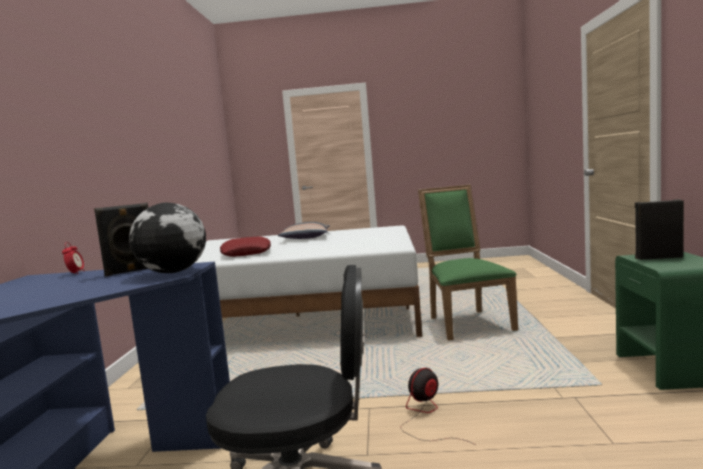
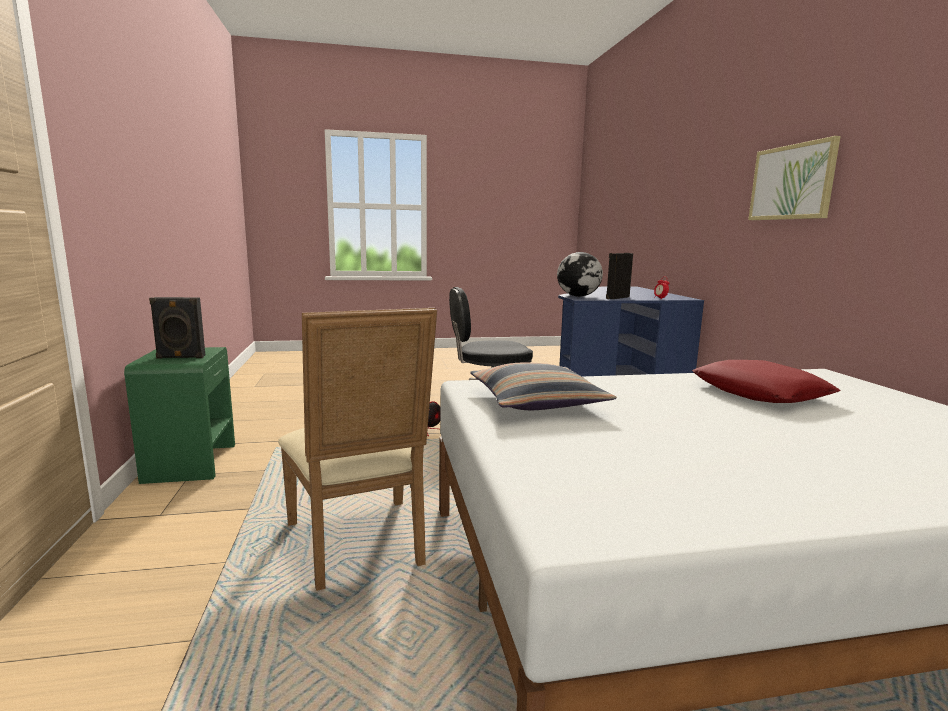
camera: 165 degrees right, 5 degrees up
(78, 134) = (792, 182): none -> picture
(305, 238) = (789, 456): pillow -> pillow (536, 401)
(466, 323) = (360, 547): green chair -> beige chair

